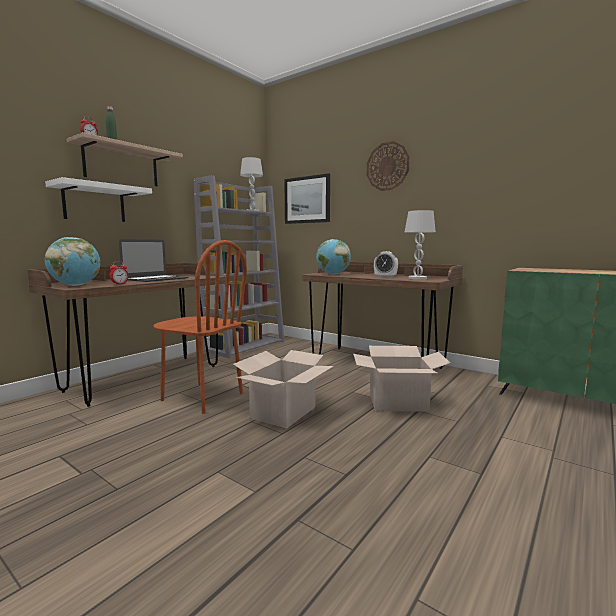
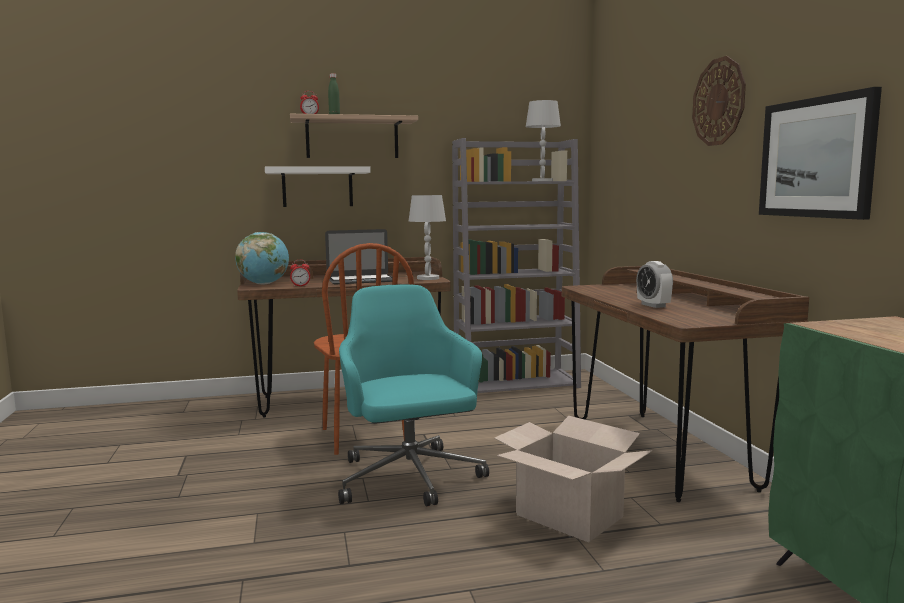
camera: 40 degrees right, 0 degrees up
(283, 412) = (409, 479): cardboard box -> turquoise office chair
(307, 200) = (628, 159): picture -> picture (816, 158)
(333, 274) = (603, 290): globe -> none
(417, 278) = (692, 315): white table lamp -> white table lamp (428, 278)

